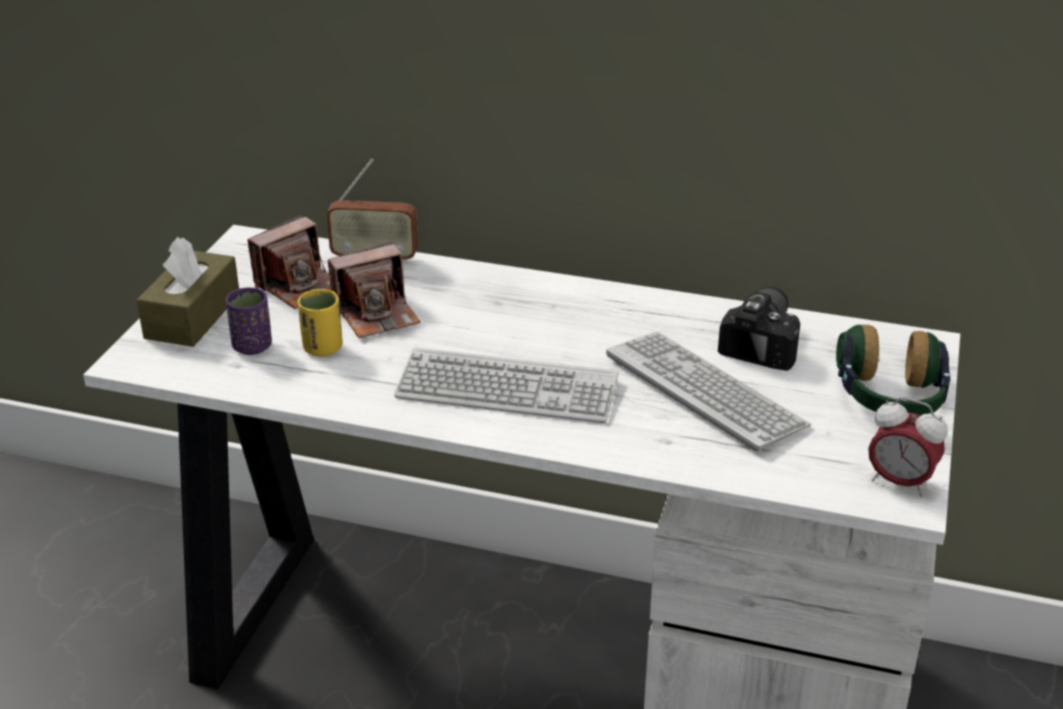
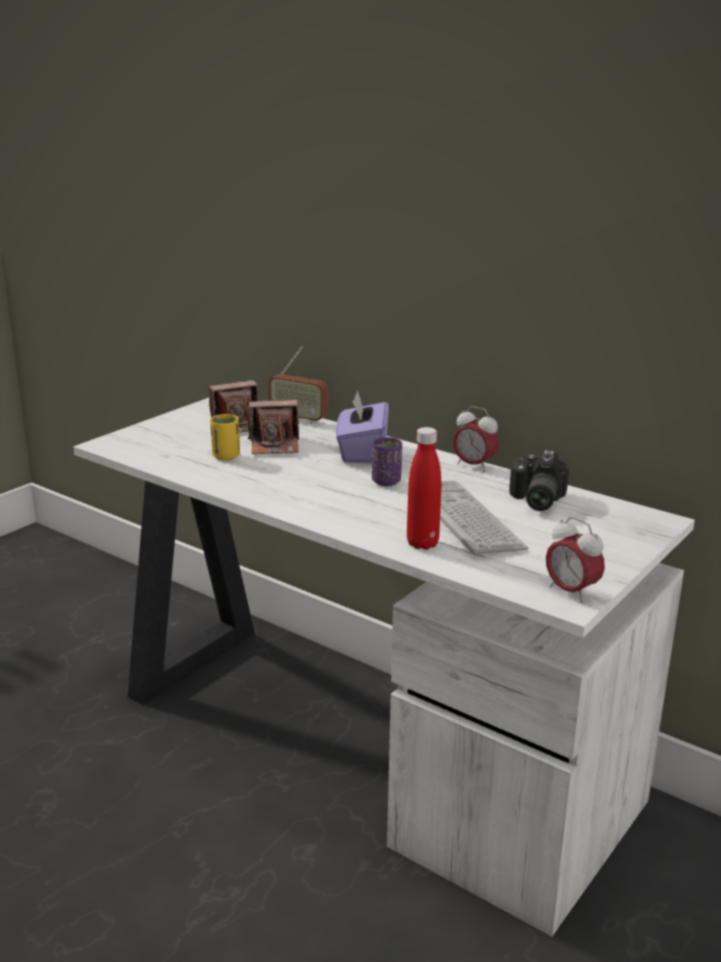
camera: 20 degrees right, 10 degrees down
(193, 316) = (161, 429): brown tissue box -> none
(252, 346) = (183, 449): purple cup -> purple cup (386, 481)
(501, 303) = (362, 452): none -> purple tissue box
(507, 389) = (327, 494): keyboard -> none
(657, 298) = (474, 466): none -> alarm clock
(681, 446) = (422, 543): none -> red bottle
(766, 342) = (534, 500): camera -> camera turned 150 degrees clockwise
(890, 399) = (604, 545): headphones -> none

